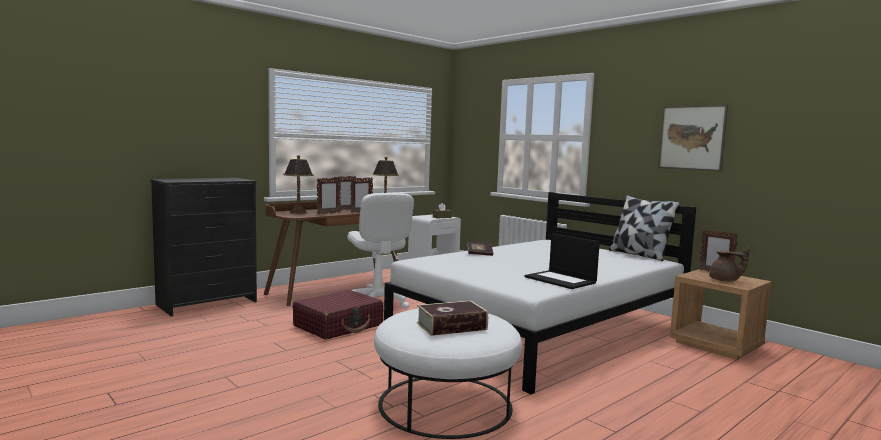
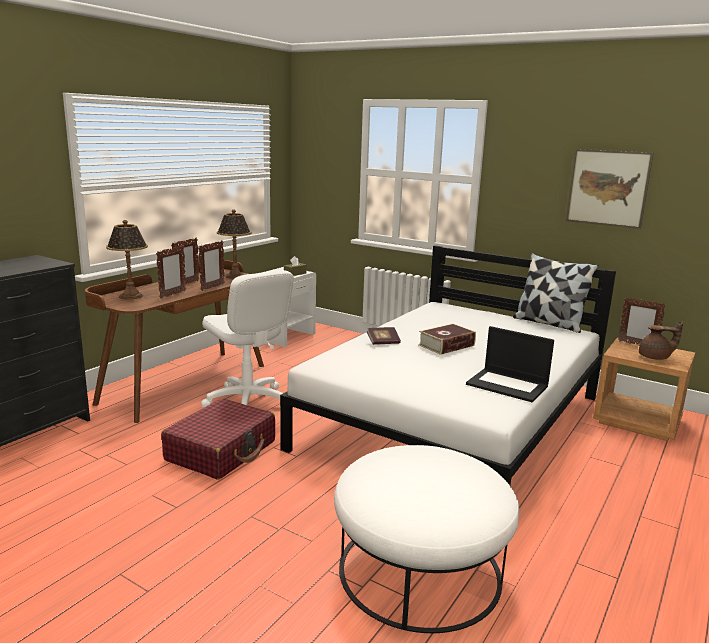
camera: 15 degrees left, 10 degrees up
(451, 326) = (439, 491): book -> book (446, 345)

